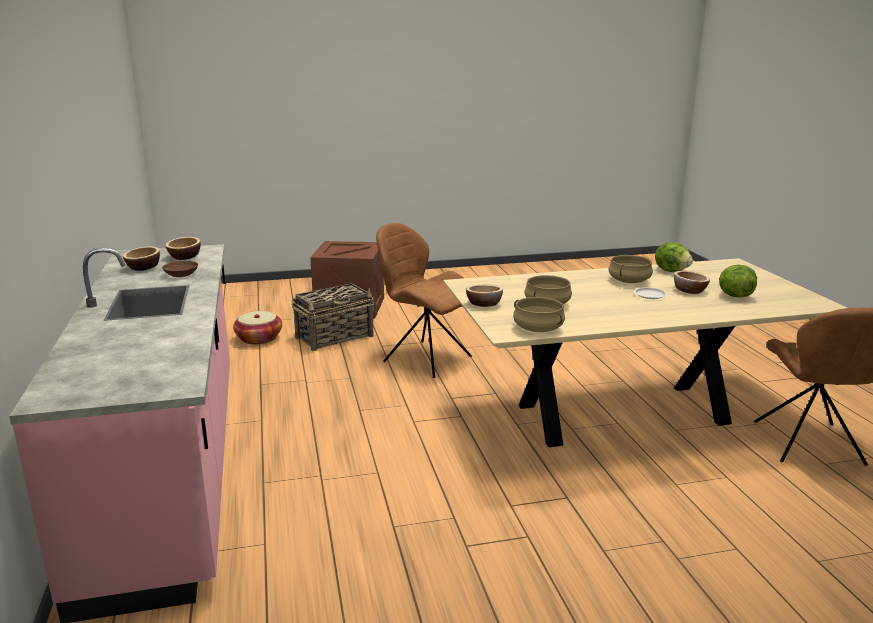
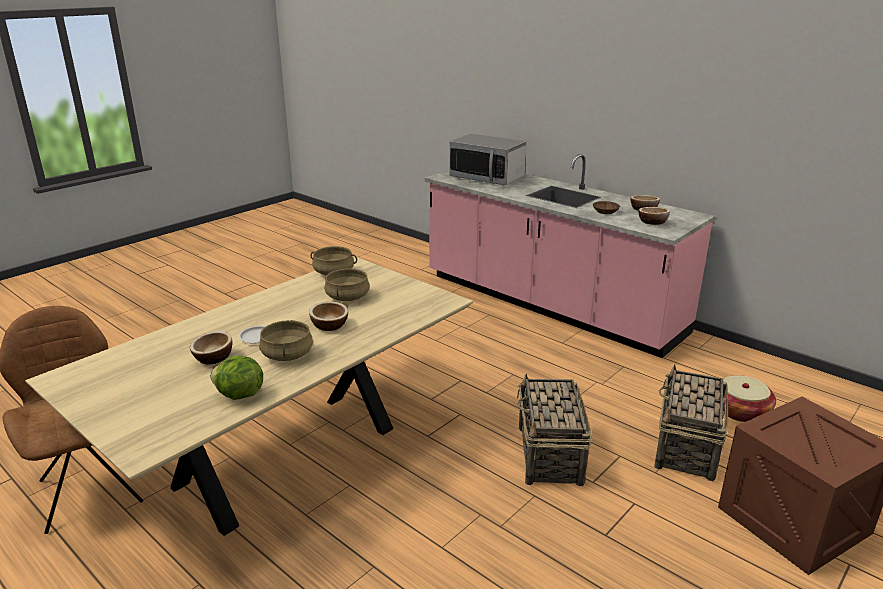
camera: 145 degrees right, 5 degrees up
(125, 361) = (487, 178): none -> microwave
(425, 358) = (549, 455): brown chair -> basket
(484, 304) = (399, 283): bowl -> bowl (329, 325)
(734, 296) = (161, 364): lettuce -> none

